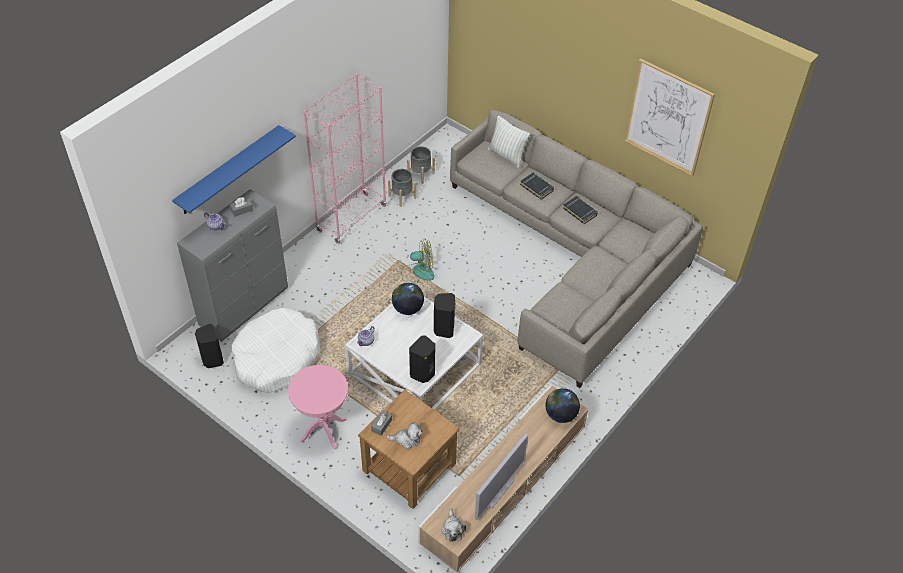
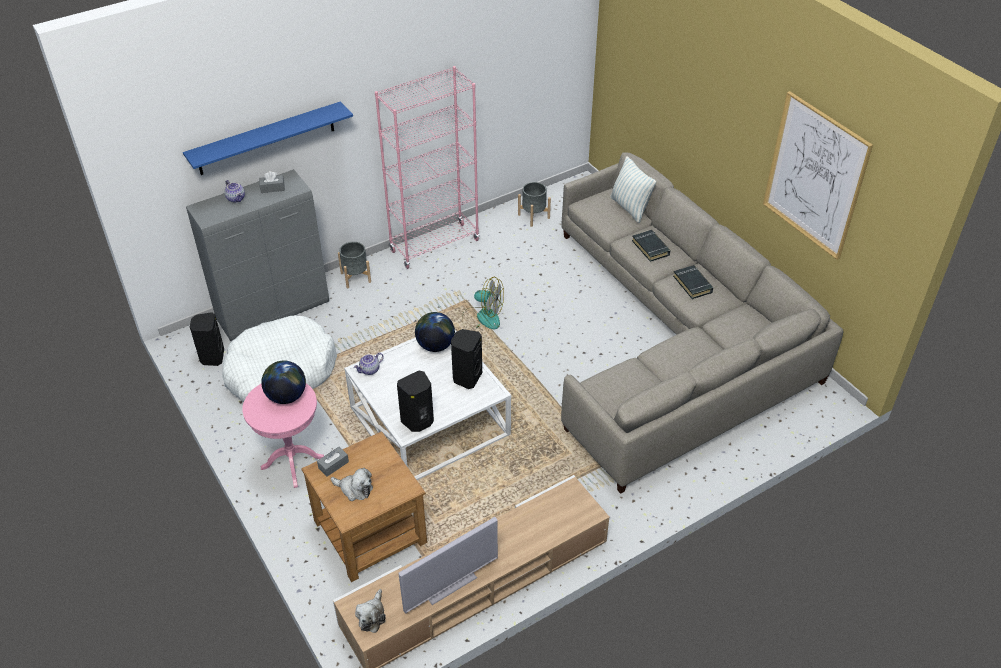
camera: 20 degrees right, 5 degrees down
(402, 197) = (502, 235): grey planter -> grey planter (356, 277)
(560, 414) = (570, 514): globe -> globe (286, 396)

